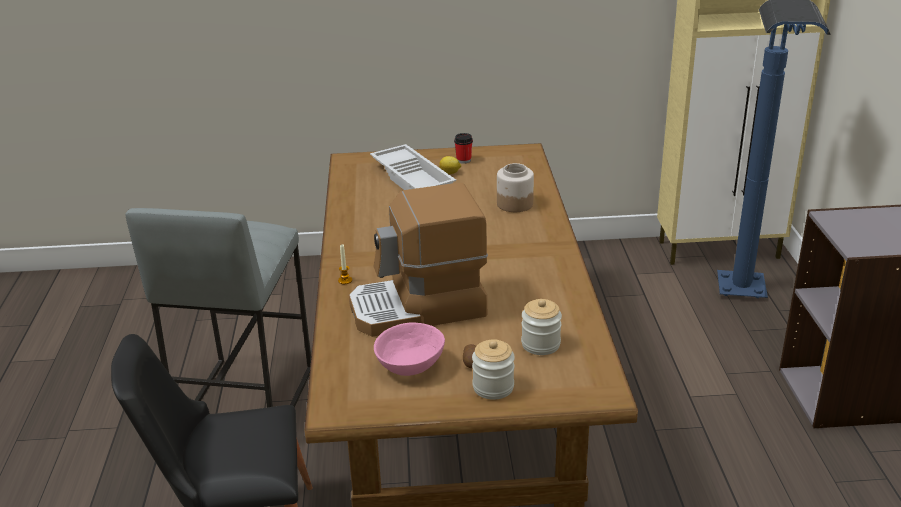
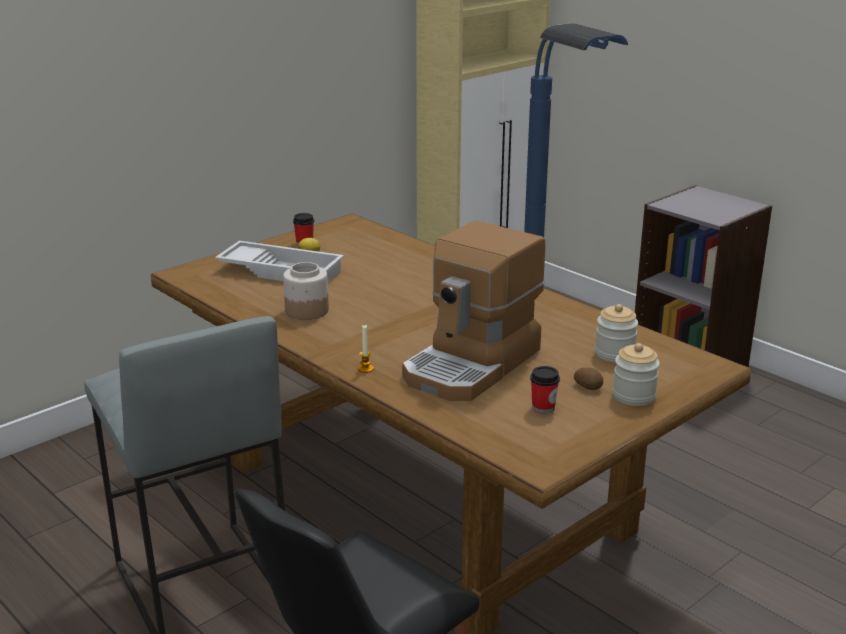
camera: 40 degrees left, 5 degrees down
(411, 365) = (543, 407): pink bowl -> cup
(514, 204) = (412, 264): jar -> jar (306, 311)

